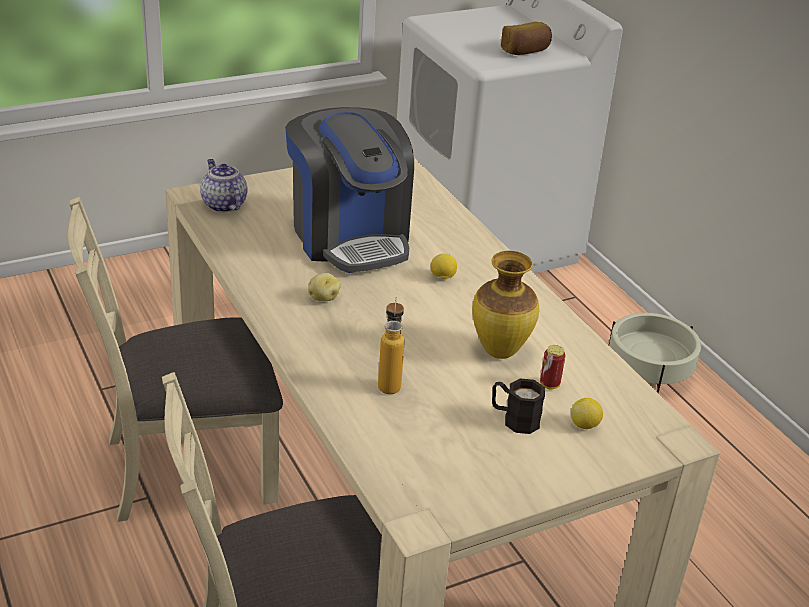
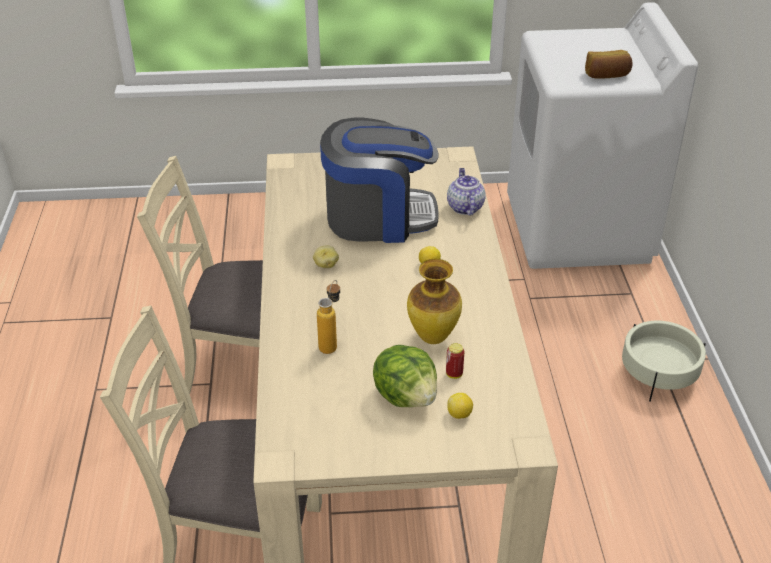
camera: 25 degrees right, 5 degrees up
(223, 204) = (300, 174): teapot -> teapot (464, 207)
(349, 237) = (378, 217): coffee machine -> coffee machine turned 90 degrees counterclockwise
(514, 419) = (406, 396): black mug -> lettuce

